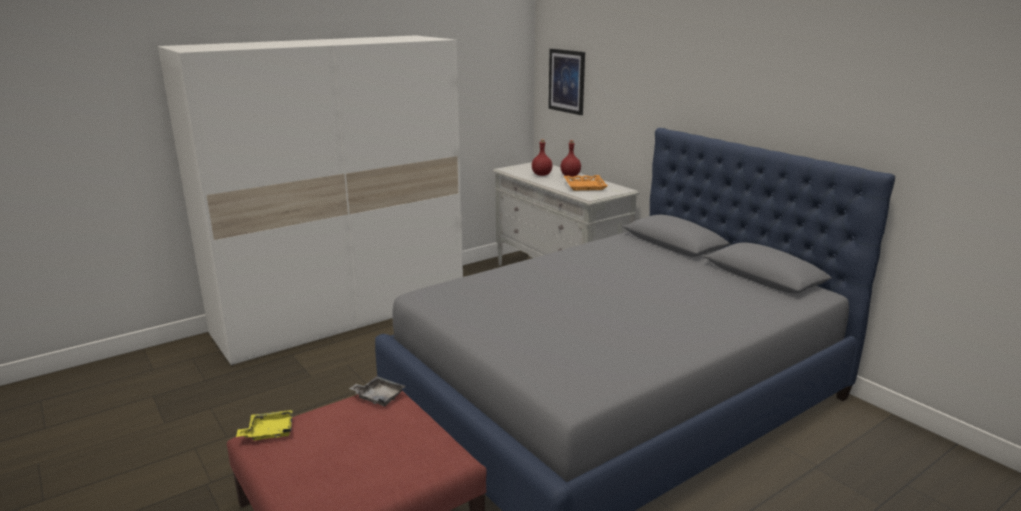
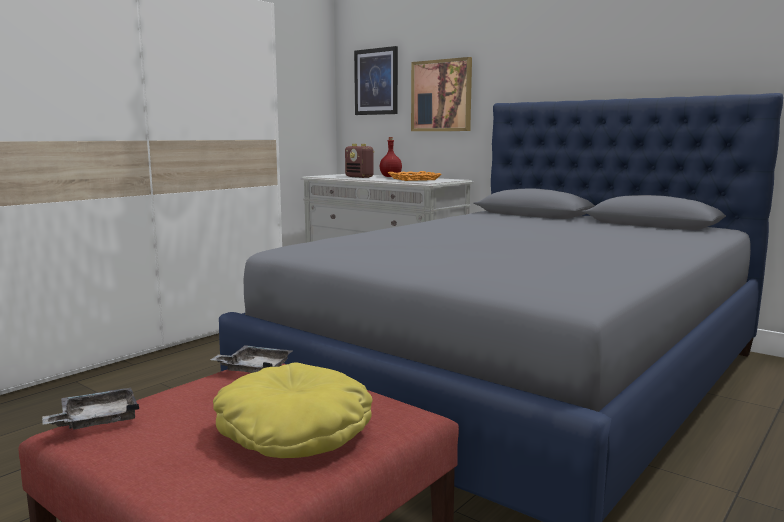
camera: 15 degrees left, 10 degrees down
(269, 432) = (96, 420): yellow tray -> grey tray
(377, 462) = (297, 431): none -> yellow pillow
(542, 175) = (359, 177): red bottle -> radio
(619, 106) = (441, 96): none -> picture

